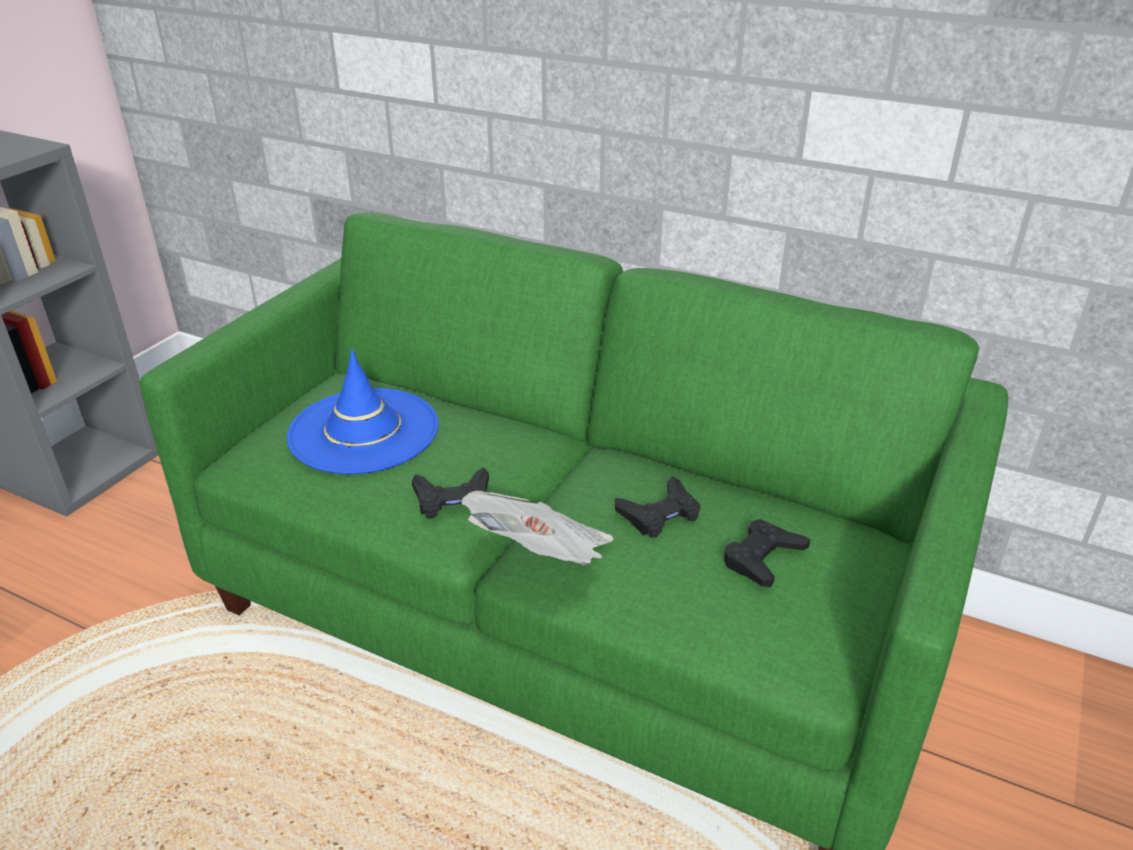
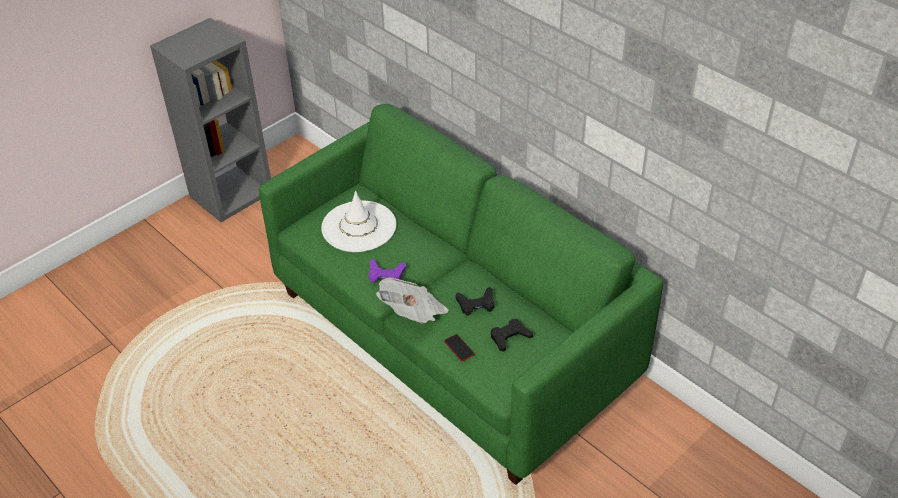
camera: 20 degrees right, 10 degrees up
(363, 431) = (359, 227): blue hat -> white hat
(452, 499) = (386, 275): black game controller -> purple game controller
(674, 603) = (459, 348): none -> phone

